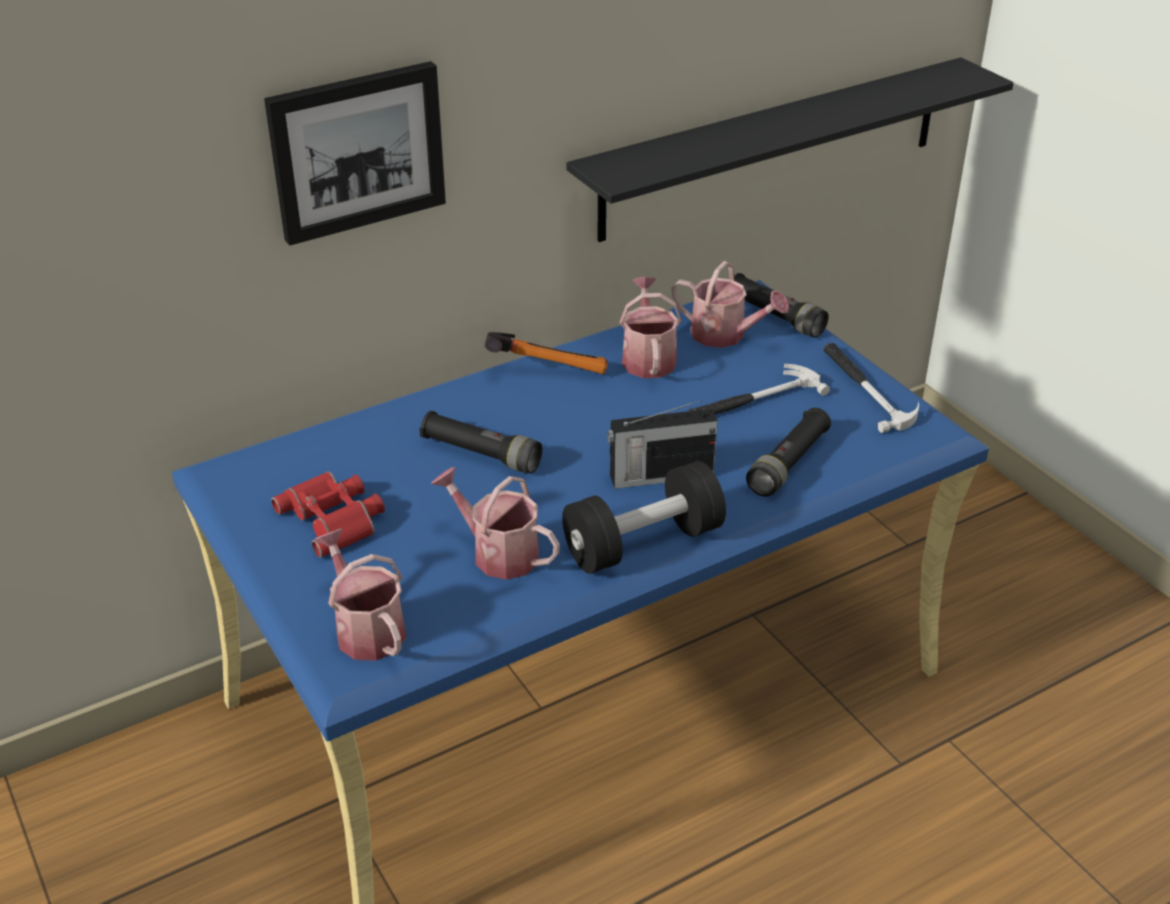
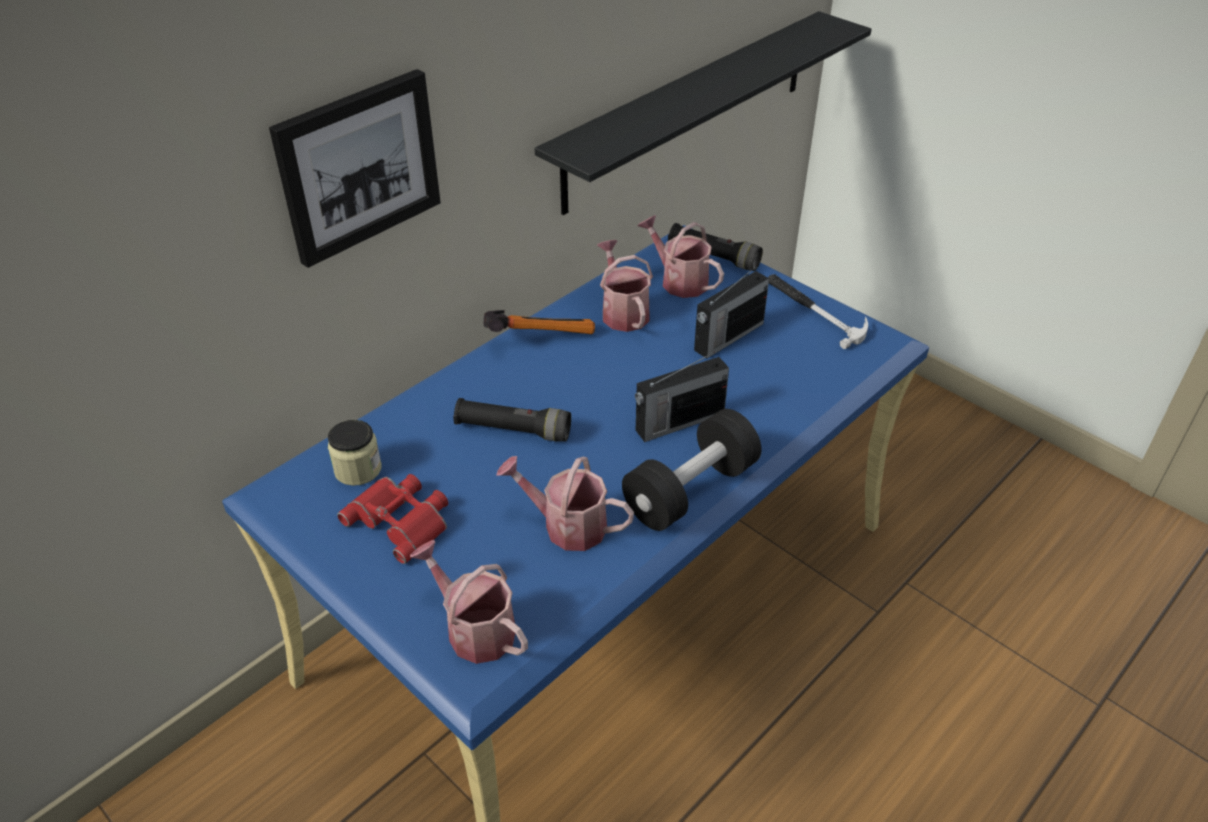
camera: 15 degrees left, 5 degrees up
(310, 464) = (358, 469): none -> jar
(725, 335) = (679, 280): watering can -> watering can turned 150 degrees counterclockwise
(753, 401) = (727, 337): hammer -> radio
(788, 464) = (781, 391): black flashlight -> none

